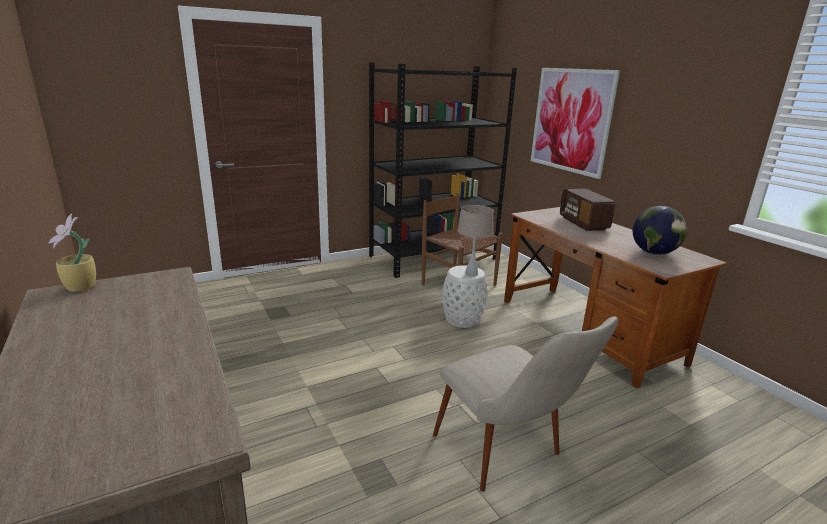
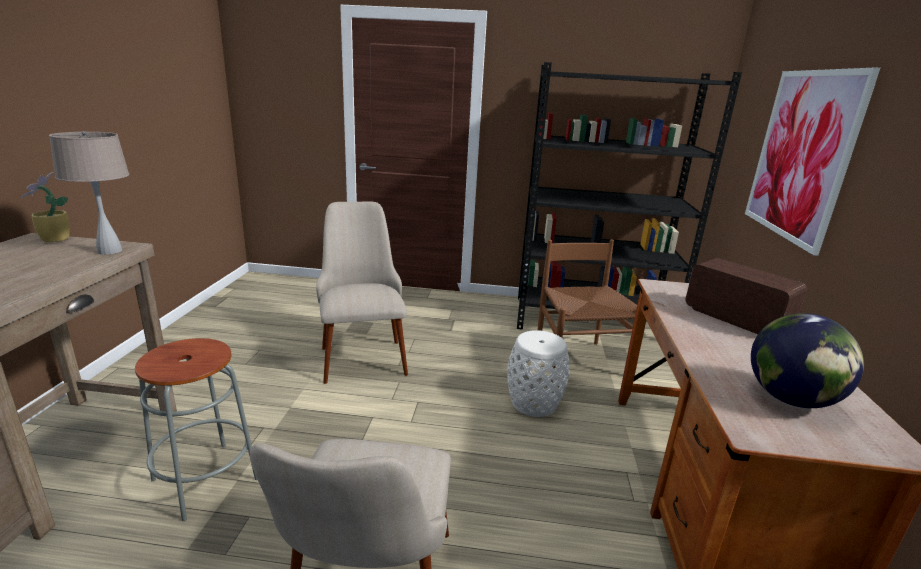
camera: 35 degrees right, 0 degrees up
(307, 330) = (362, 352): none -> beige chair
(314, 456) = (205, 479): none -> grey stool
(471, 274) = (543, 345): beige table lamp -> beige table lamp (109, 251)
(583, 223) = (735, 319): radio -> radio turned 120 degrees clockwise

